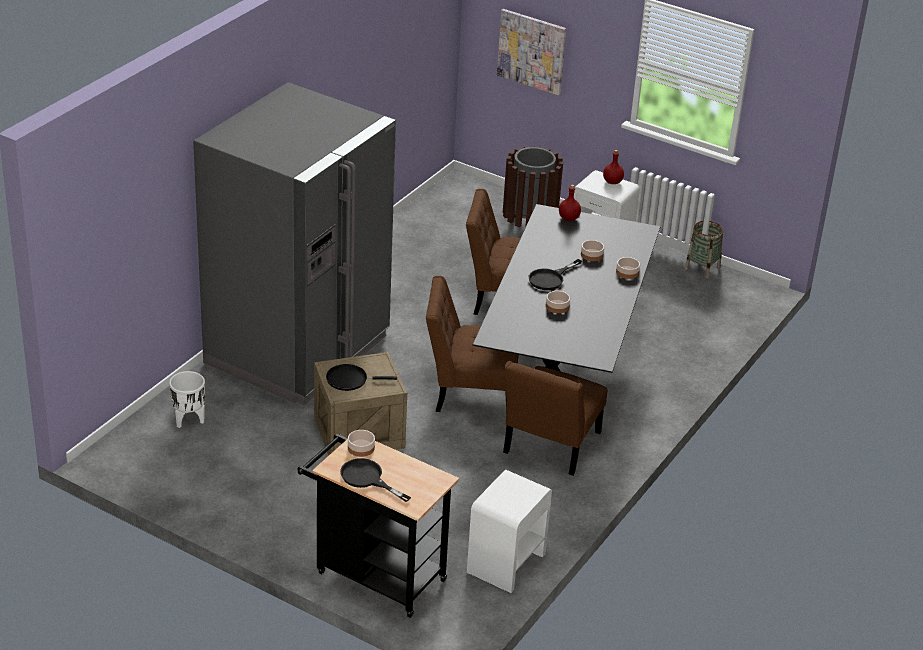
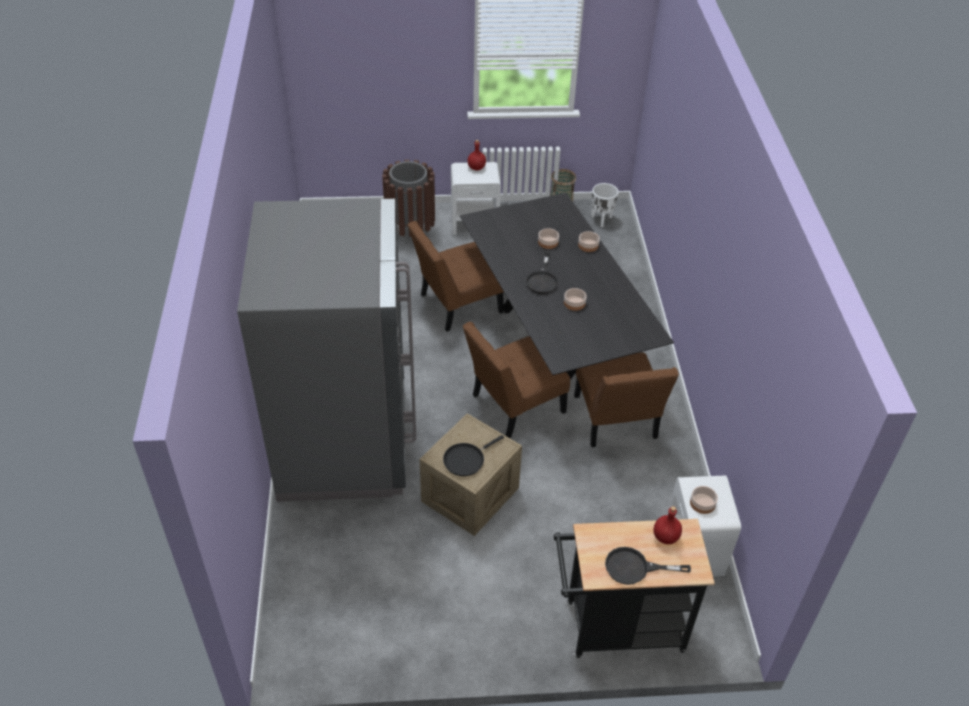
camera: 35 degrees left, 10 degrees up
(189, 420) = (320, 569): white planter -> white planter (601, 219)
(361, 448) = (596, 538): bowl -> bowl (702, 503)
(532, 51) = (365, 79): picture -> none
(569, 218) = (497, 217): red bottle -> red bottle (666, 537)

